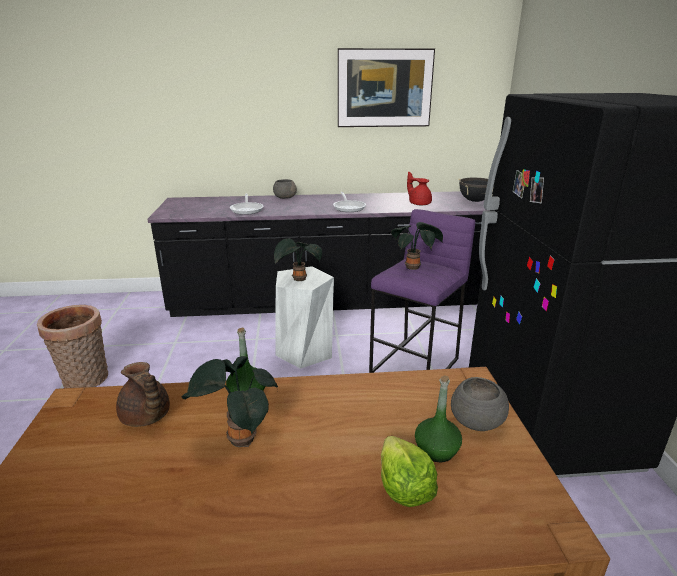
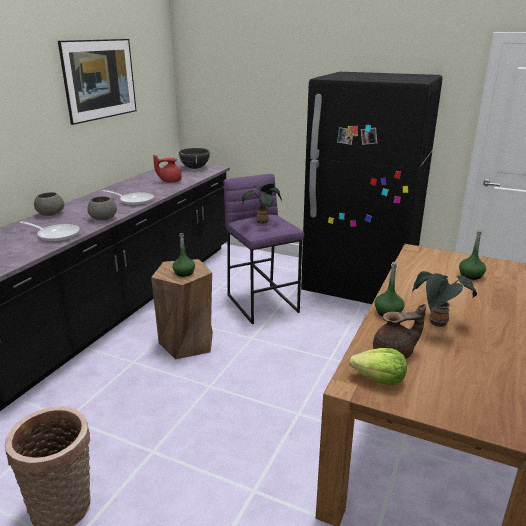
camera: 60 degrees left, 0 degrees up
(298, 280) = (184, 273): potted plant -> green bottle
(304, 351) = (187, 342): white stool -> brown stool
(404, 487) = (495, 290): lettuce -> lettuce (379, 379)
(475, 421) = (452, 261): grey bowl -> grey bowl (103, 219)

